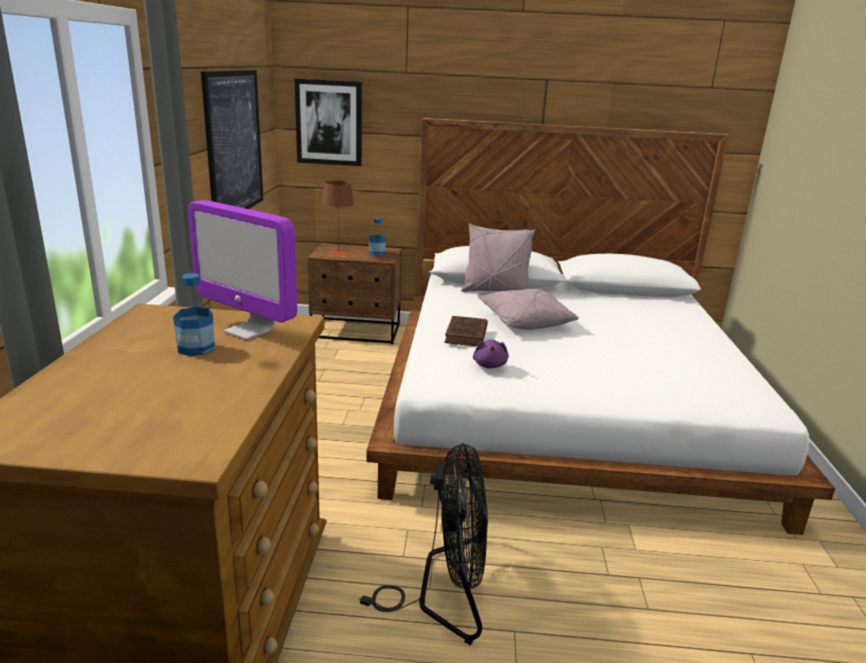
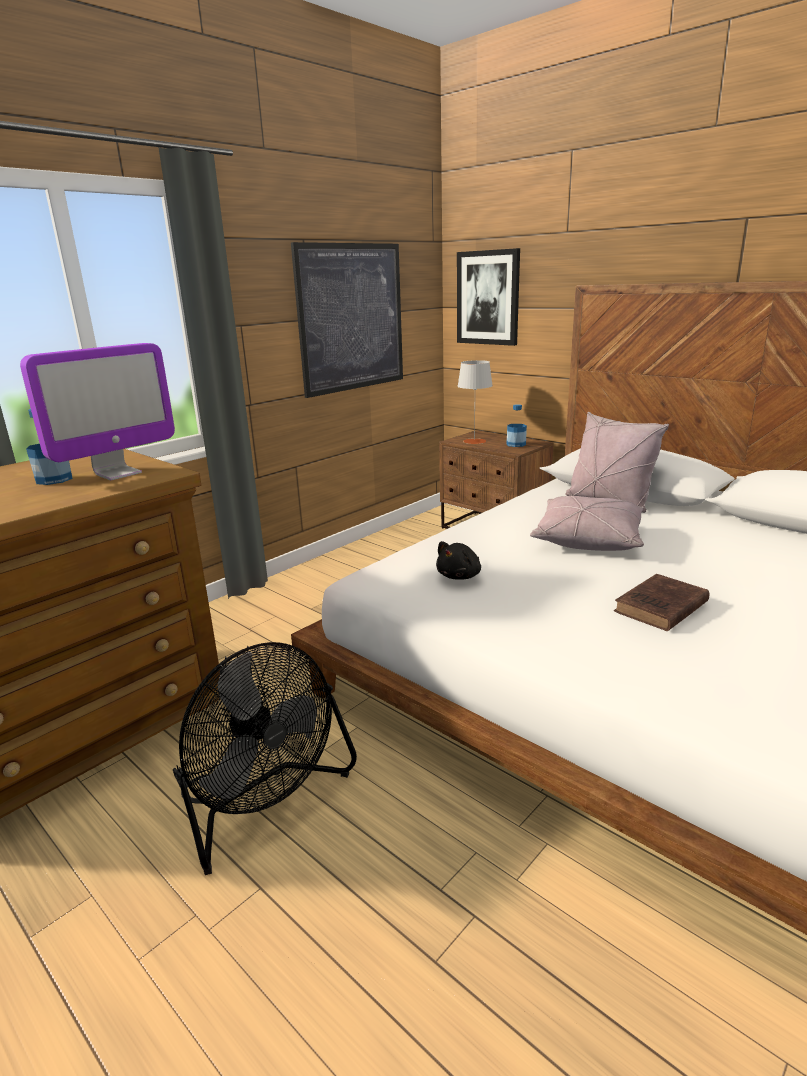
camera: 40 degrees right, 0 degrees up
(249, 331) = (118, 473): monitor -> monitor turned 120 degrees counterclockwise
(338, 254) = (474, 441): brown table lamp -> grey table lamp
(466, 335) = (484, 539): brown book -> brown book (659, 608)
(490, 365) = (460, 576): purple plush toy -> black plush toy

